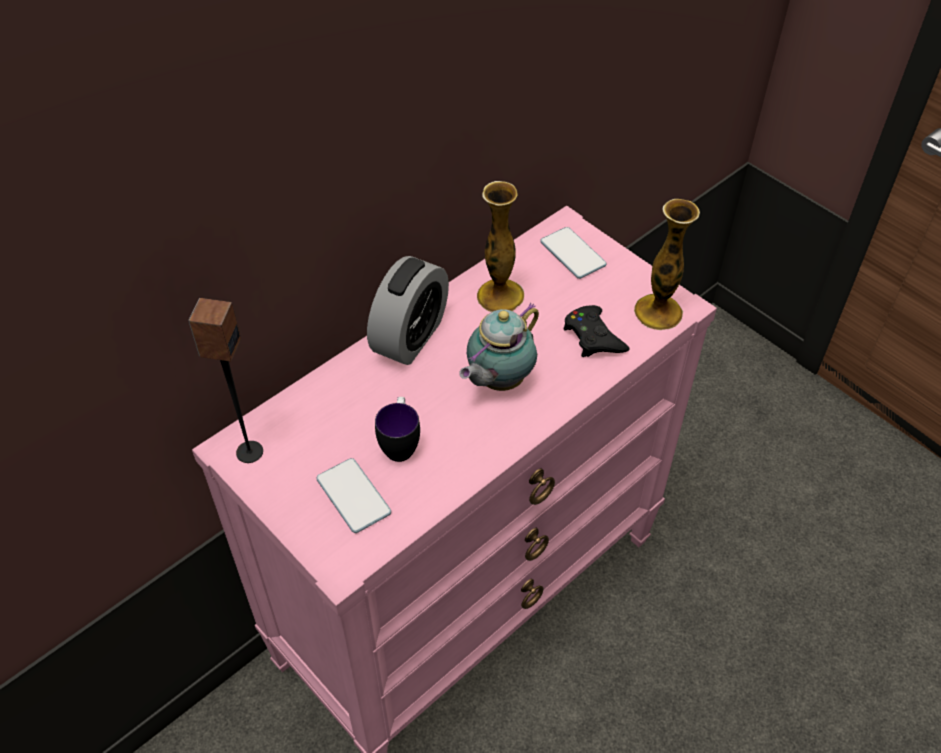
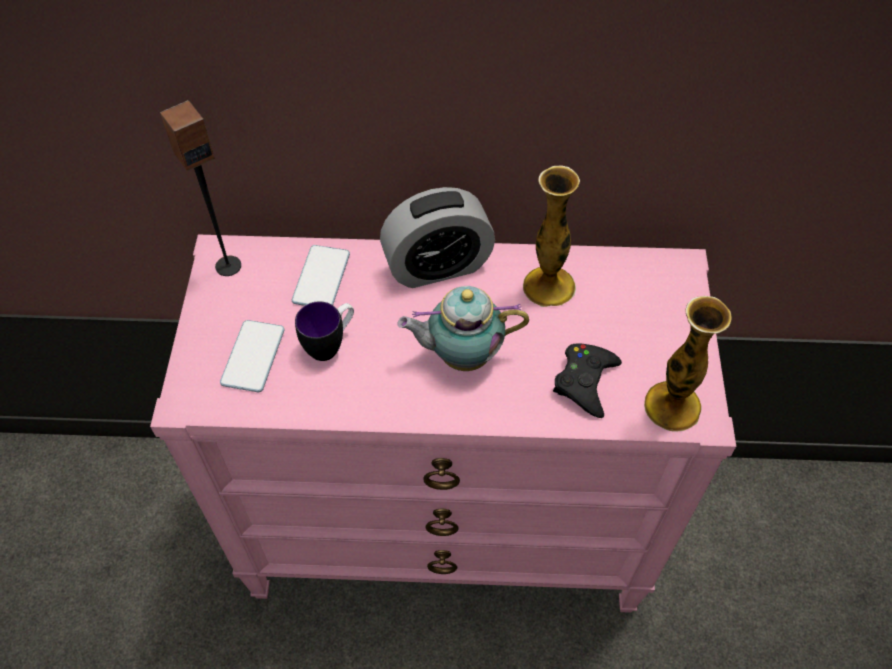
camera: 45 degrees right, 5 degrees up
(572, 254) = (656, 296): phone -> phone (321, 278)

